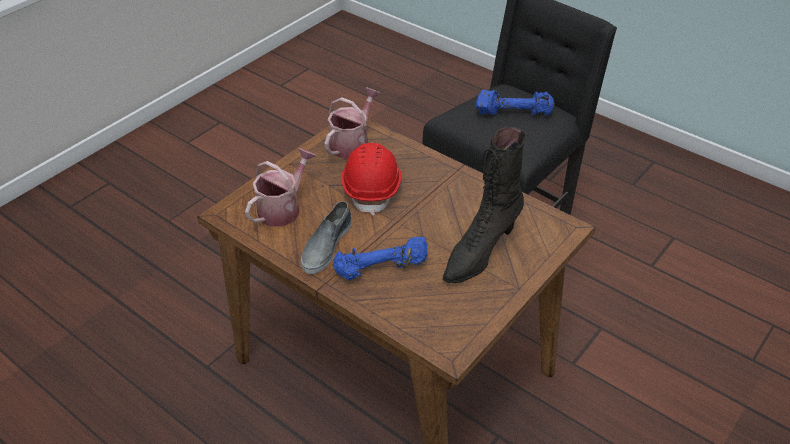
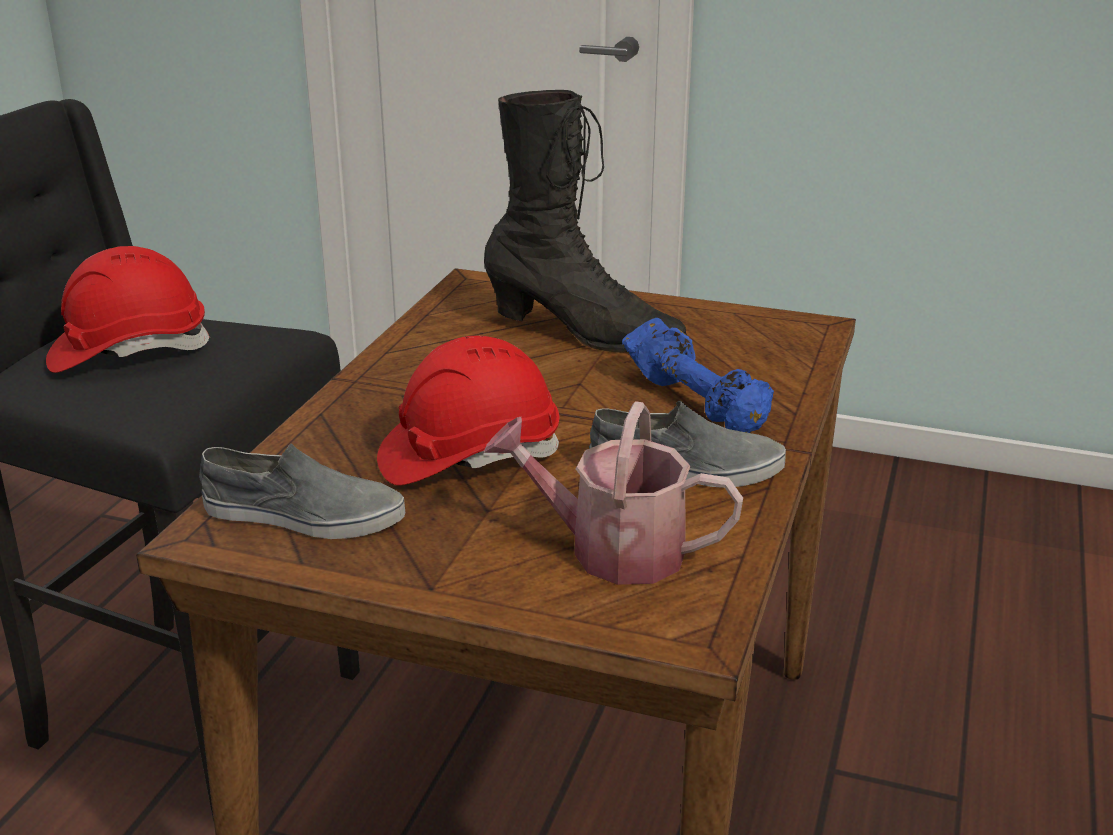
camera: 110 degrees left, 15 degrees down
(352, 143) = (302, 515): watering can -> grey shoe
(513, 113) = (129, 351): blue dumbbell -> red hard hat

